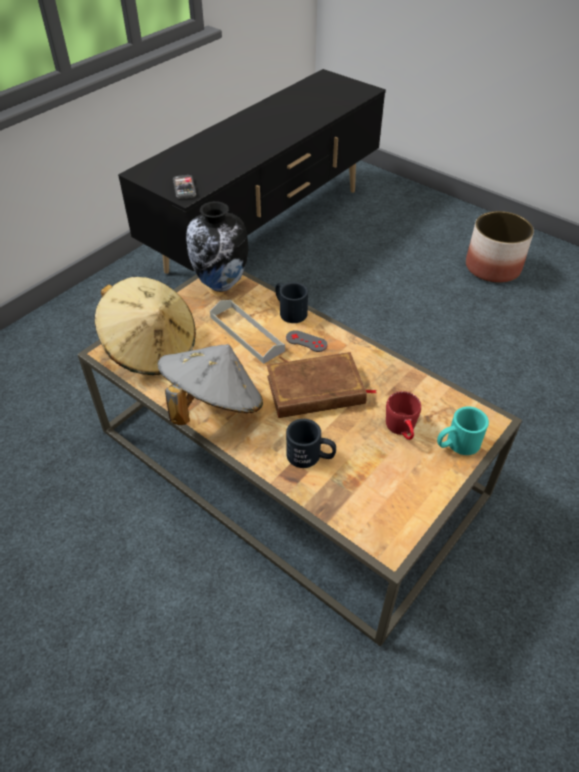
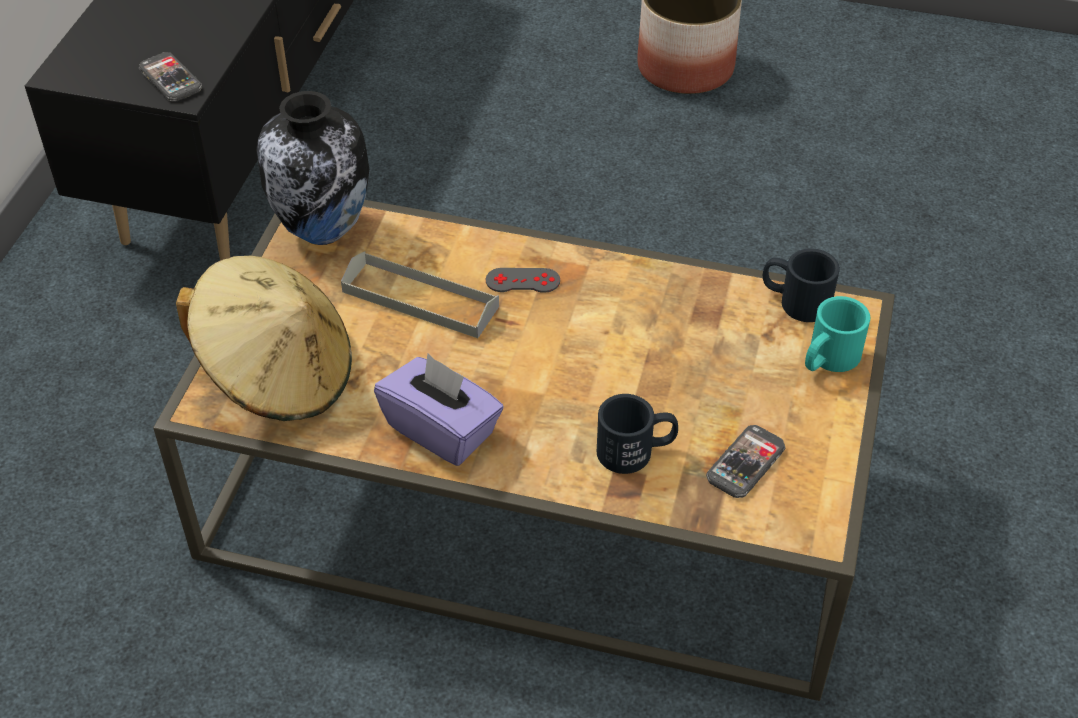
camera: 25 degrees left, 0 degrees up
(213, 405) = (442, 430): grey hat -> purple tissue box
(289, 310) = (465, 240): black mug -> black mug (795, 301)
(316, 390) = (584, 352): brown book -> none
(370, 487) = (745, 463): none -> phone
(402, 429) = (743, 365): red mug -> none

